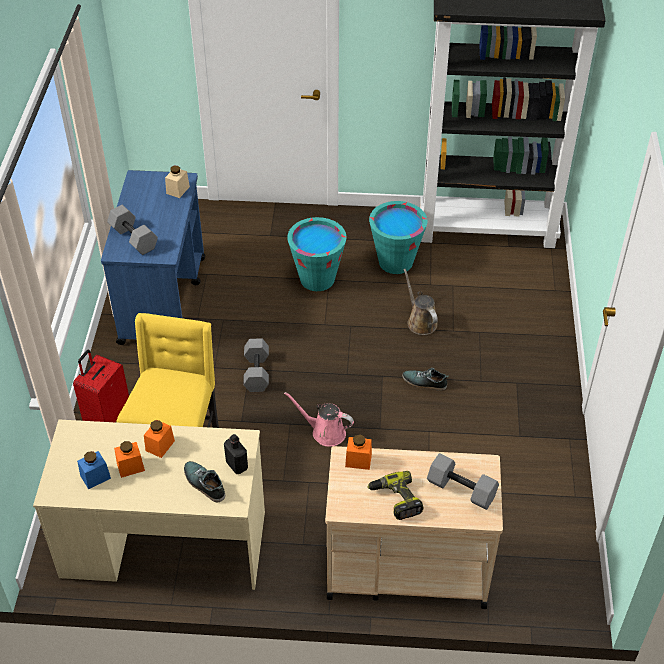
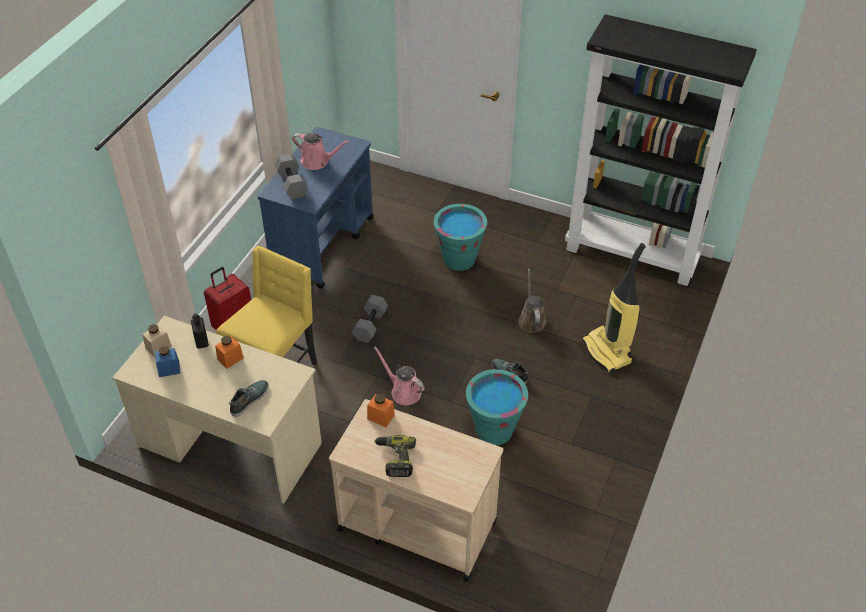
camera: 20 degrees right, 0 degrees up
(130, 466) = (199, 369): orange jar -> none
(149, 207) = (317, 161): none -> pink watering can
(178, 190) = (347, 152): beige jar -> beige jar (158, 347)
(204, 484) = (249, 399): shoe -> shoe turned 60 degrees clockwise
(237, 465) = (282, 392): black bottle -> black bottle (201, 341)
(395, 262) = (535, 262): turquoise bucket -> turquoise bucket (494, 430)
(460, 490) = (454, 467): grey dumbbell -> none
(511, 333) = (608, 352): none -> vacuum cleaner

